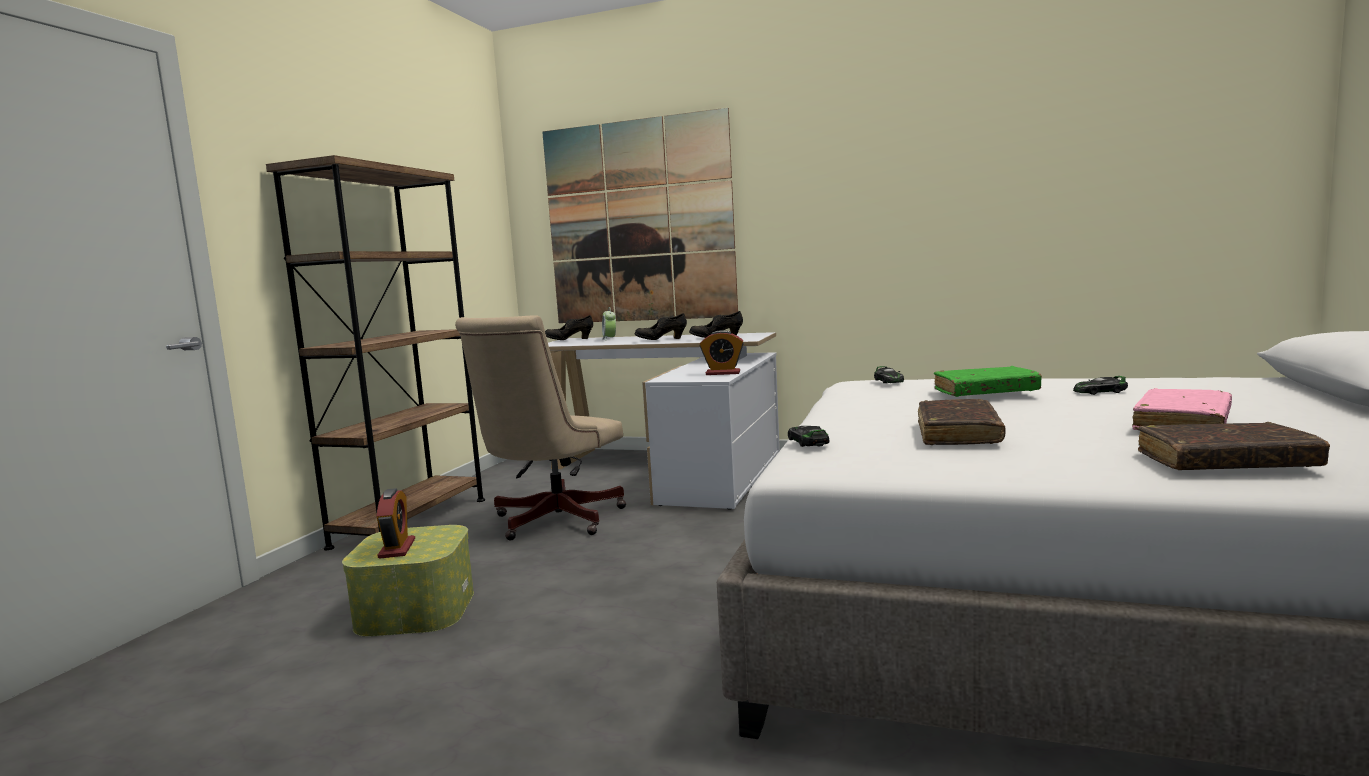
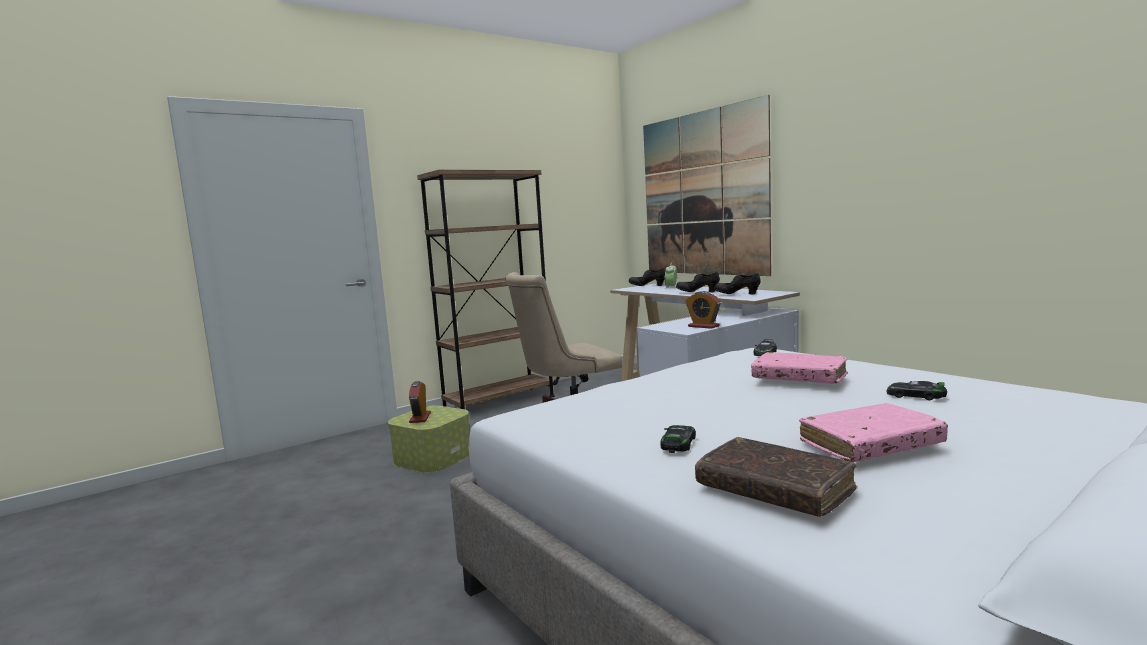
camera: 35 degrees right, 0 degrees up
(397, 548) = (420, 418): alarm clock -> alarm clock turned 150 degrees clockwise
(808, 442) = (566, 397): toy car -> toy car (678, 444)
(958, 434) = (671, 412): brown book -> none
(985, 392) = (799, 378): green book -> pink book

